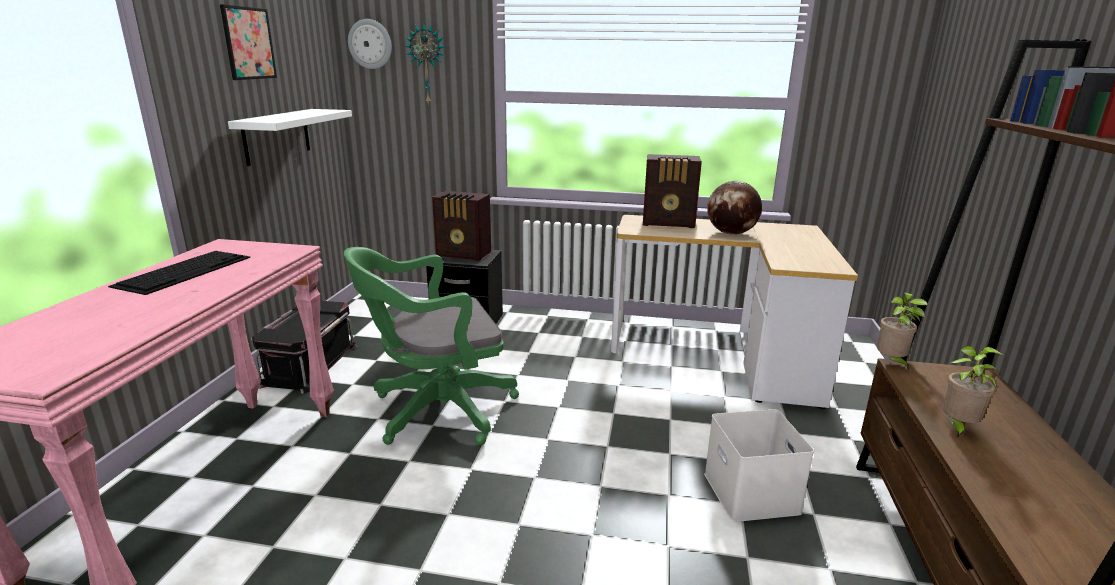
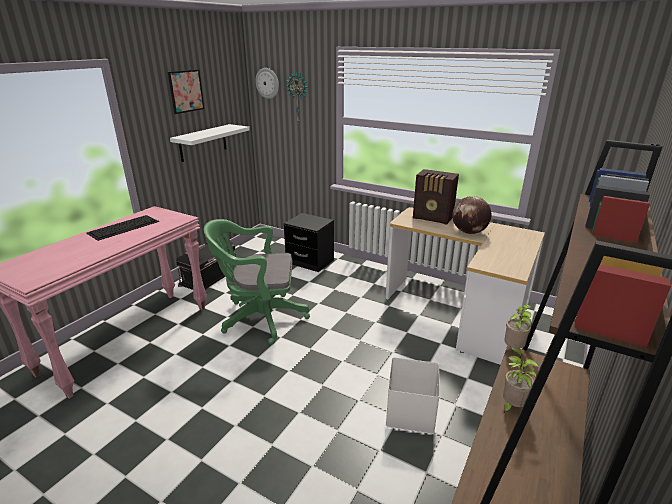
camera: 20 degrees right, 5 degrees up
(464, 254) = (309, 220): radio -> none

